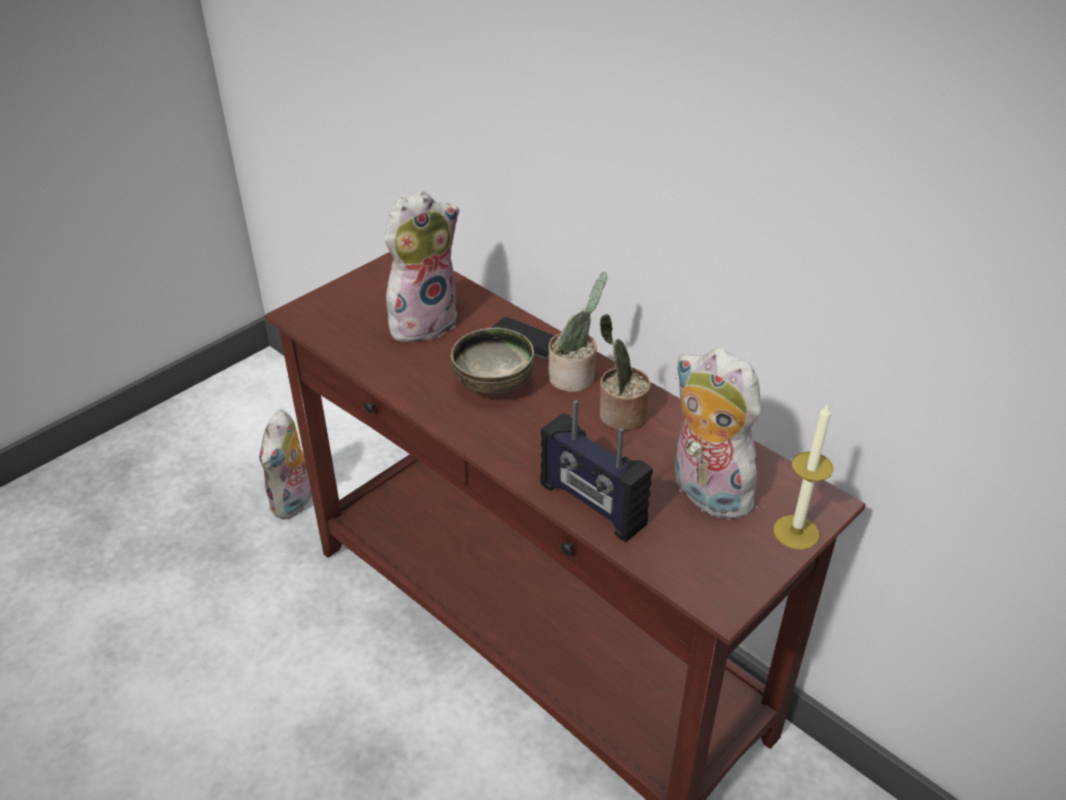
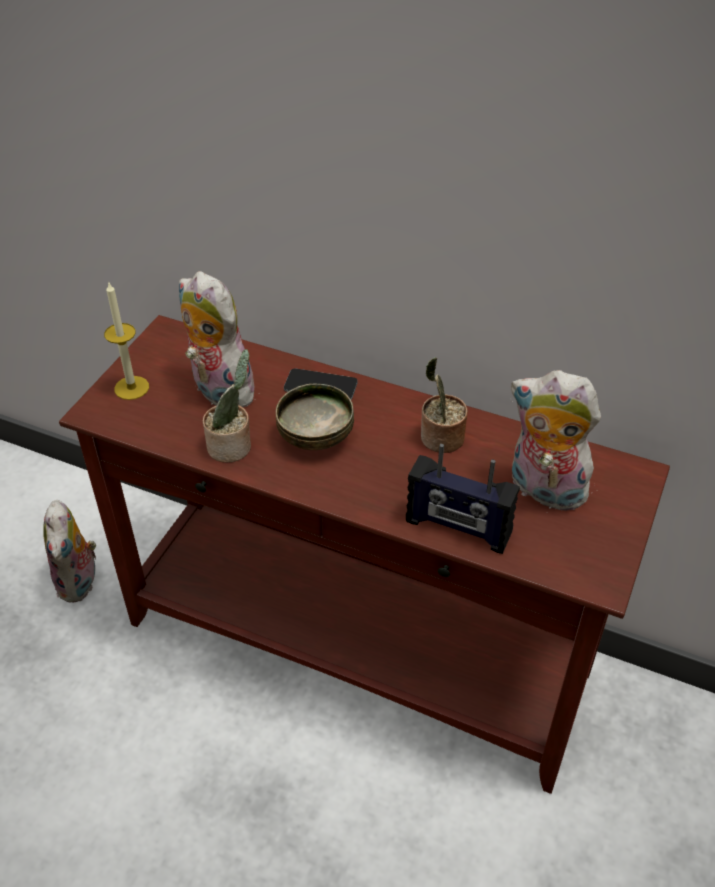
camera: 20 degrees left, 5 degrees up
(423, 321) = (218, 390): plush toy -> plush toy turned 75 degrees counterclockwise
(575, 378) = (384, 413): potted plant -> potted plant (232, 446)
(796, 532) = (630, 506): candle -> candle (131, 388)

